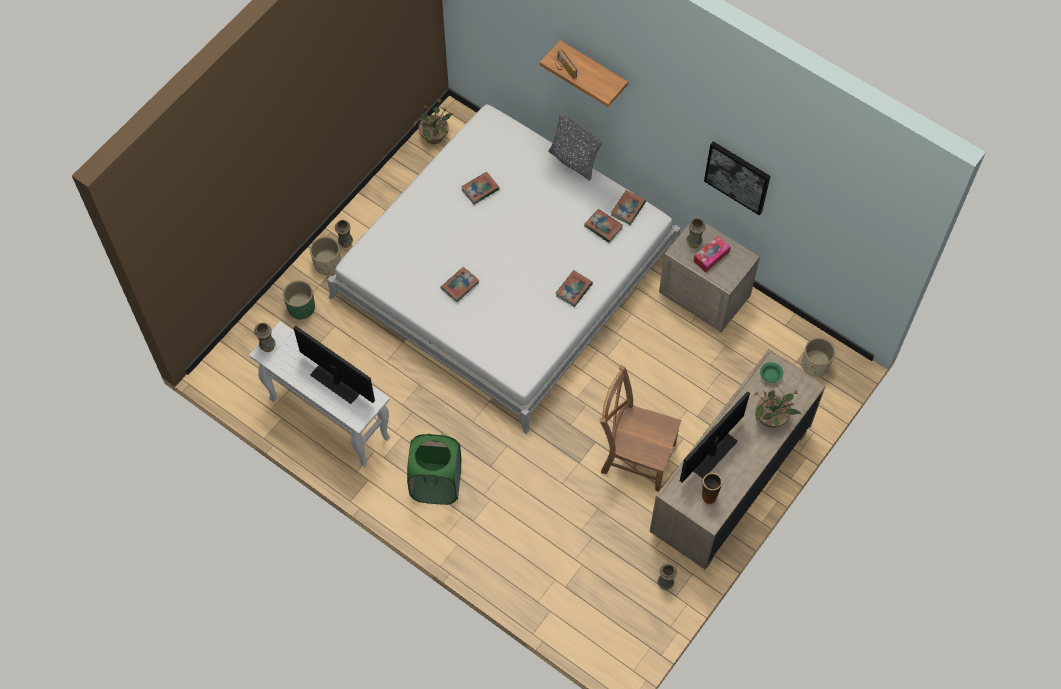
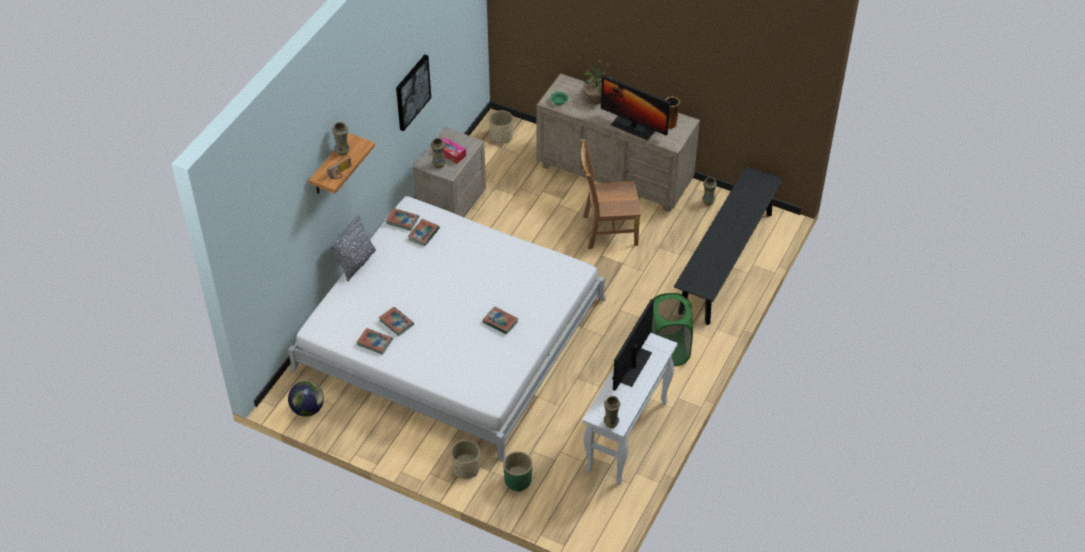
camera: 100 degrees left, 15 degrees down
(345, 243) = (440, 459): vase -> vase (343, 152)
(435, 136) = (308, 409): potted plant -> globe
(559, 580) = (726, 262): none -> black bench
(574, 290) = (488, 247): book -> book (374, 342)
(635, 456) = (607, 230): brown chair -> brown chair turned 75 degrees clockwise

